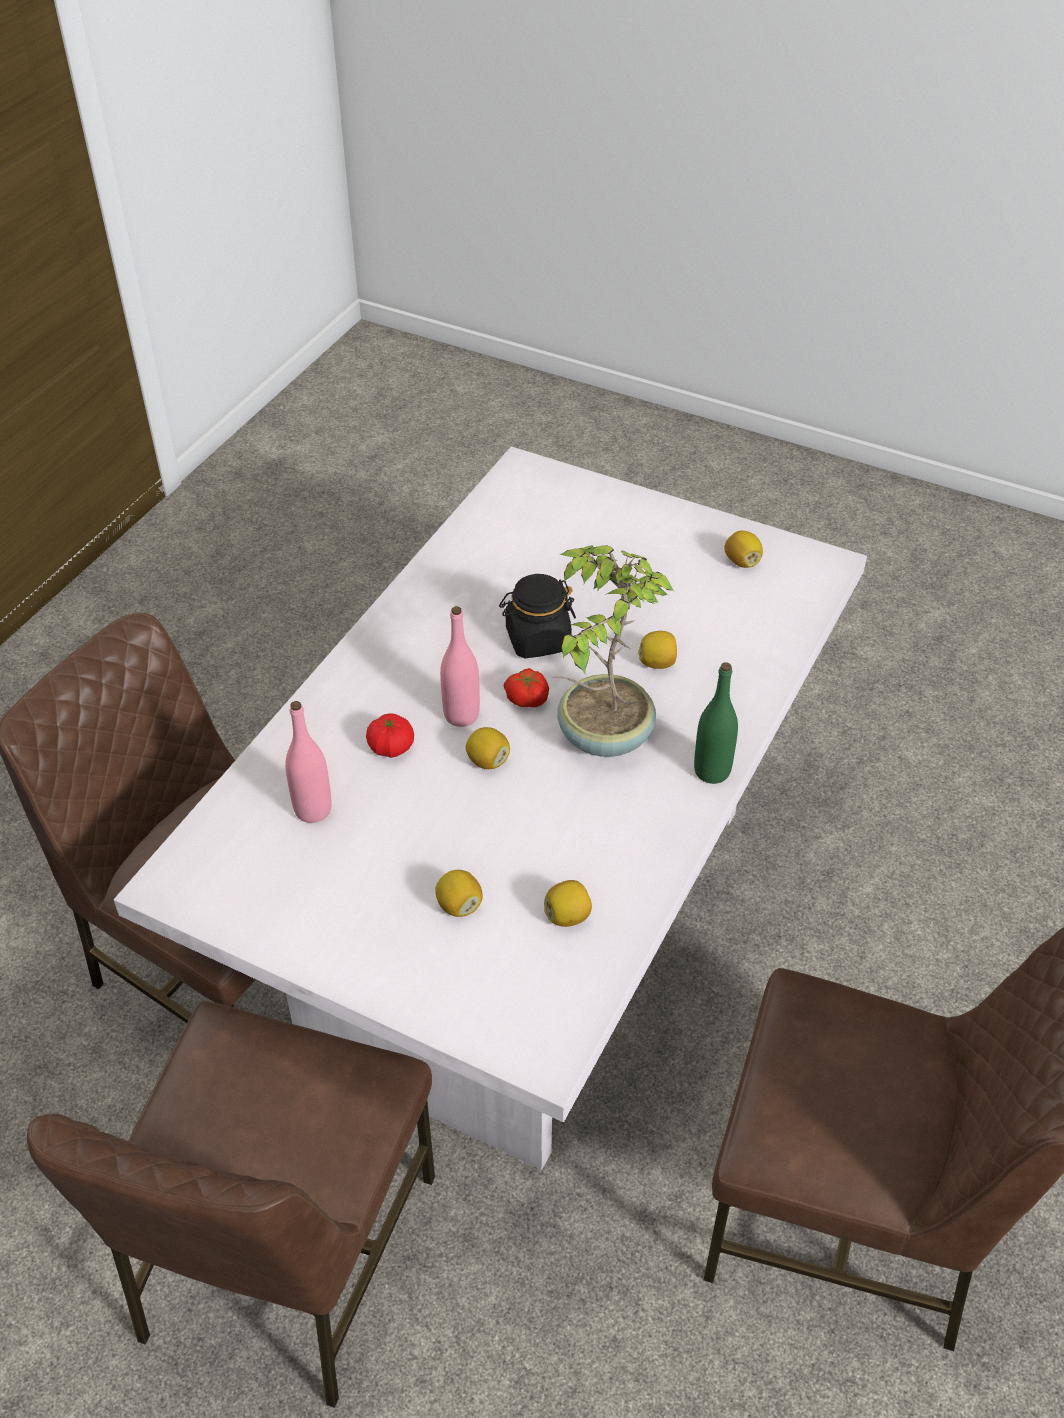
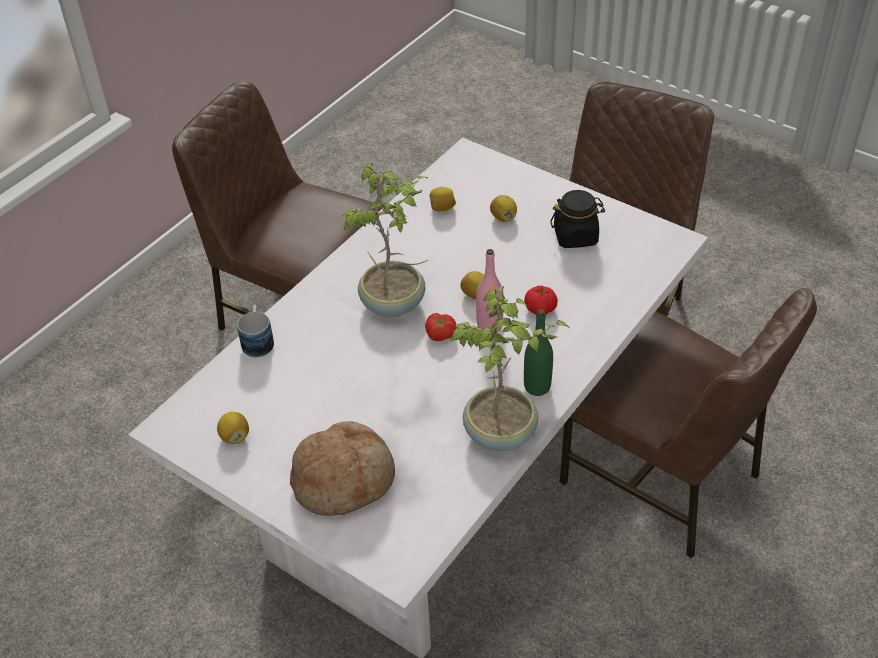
camera: 170 degrees left, 0 degrees up
(313, 810) = (592, 274): pink bottle -> none
(433, 589) = (501, 434): none -> potted plant
(537, 640) = (423, 380): black jar -> black jar (576, 236)
(602, 534) = (344, 479): none -> bread
(658, 663) = (338, 353): lemon -> none
(712, 771) = (330, 276): green bottle -> green bottle (537, 387)
(771, 669) = (258, 340): none -> mug

